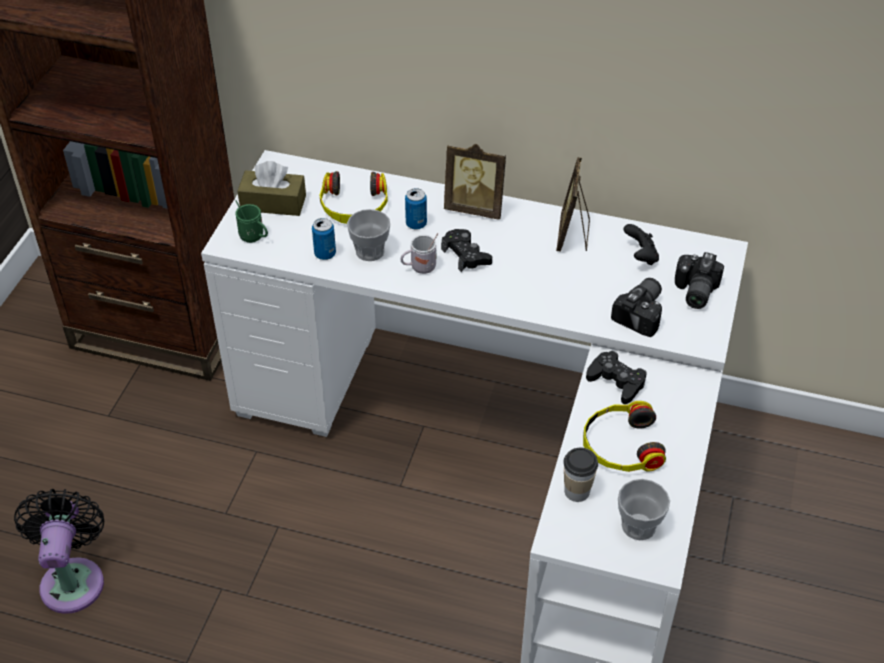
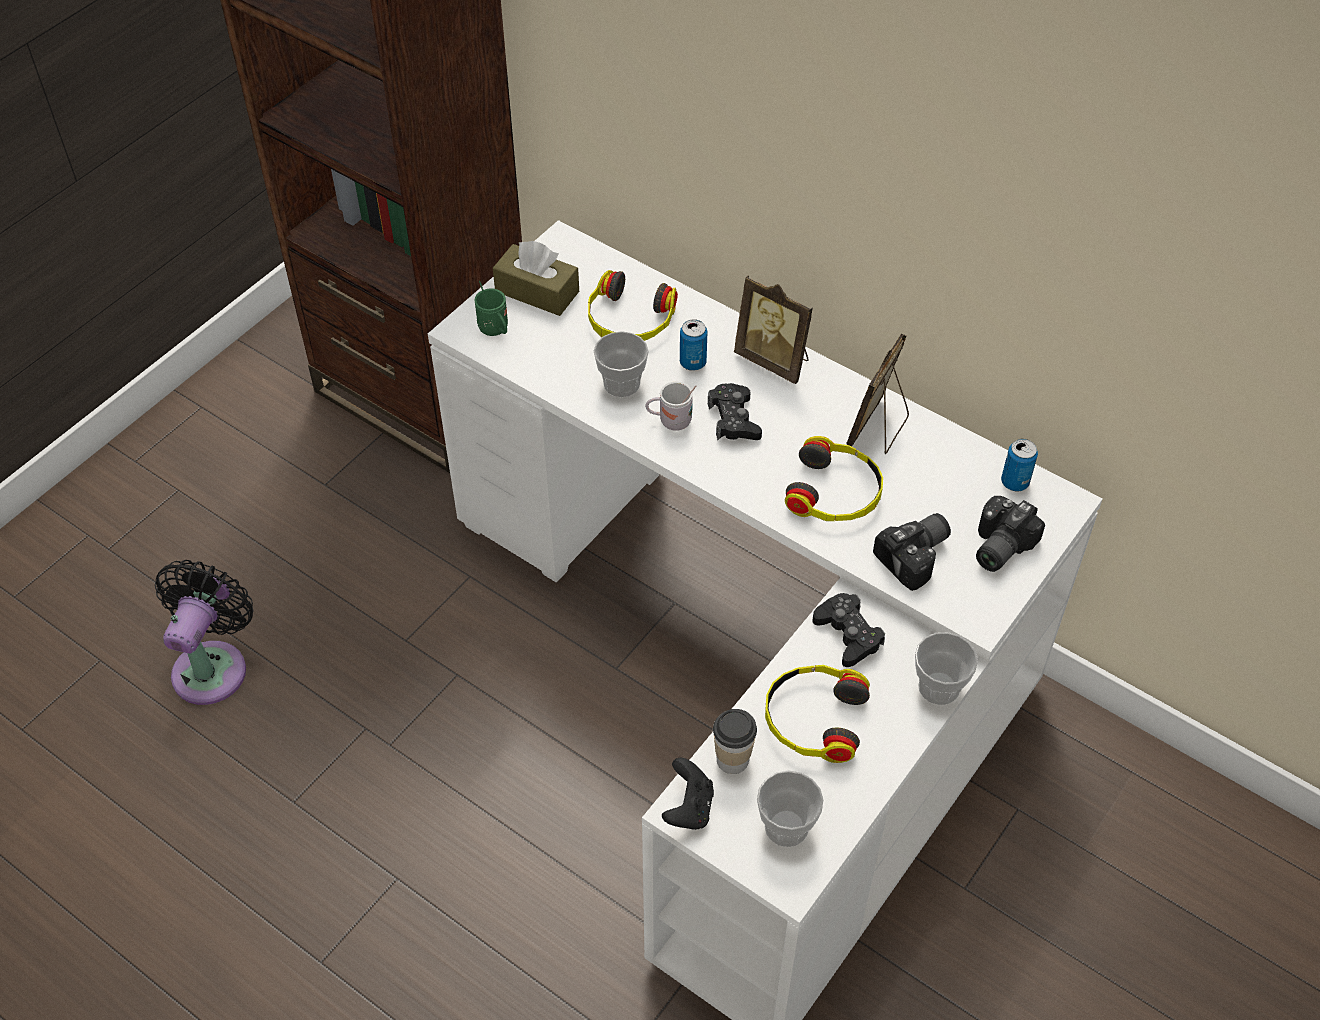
camera: 20 degrees right, 5 degrees up
(325, 254) = (567, 373): can -> can (1014, 482)
(563, 286) = (835, 492): none -> headphones
(640, 256) = (951, 480): black game controller -> black game controller (689, 808)
(697, 399) = (939, 687): none -> cup

